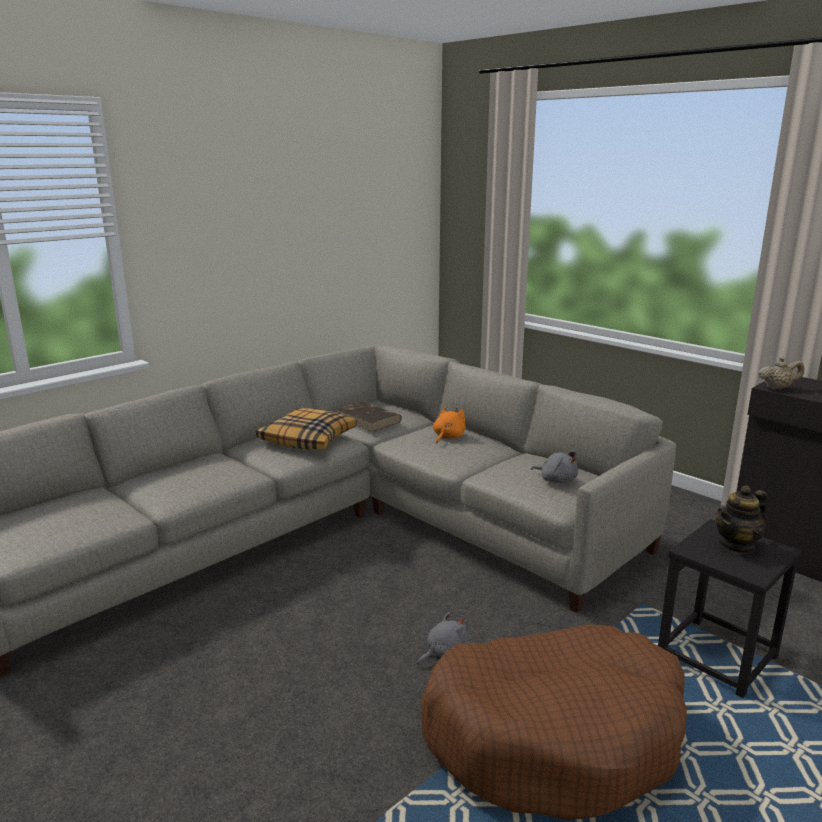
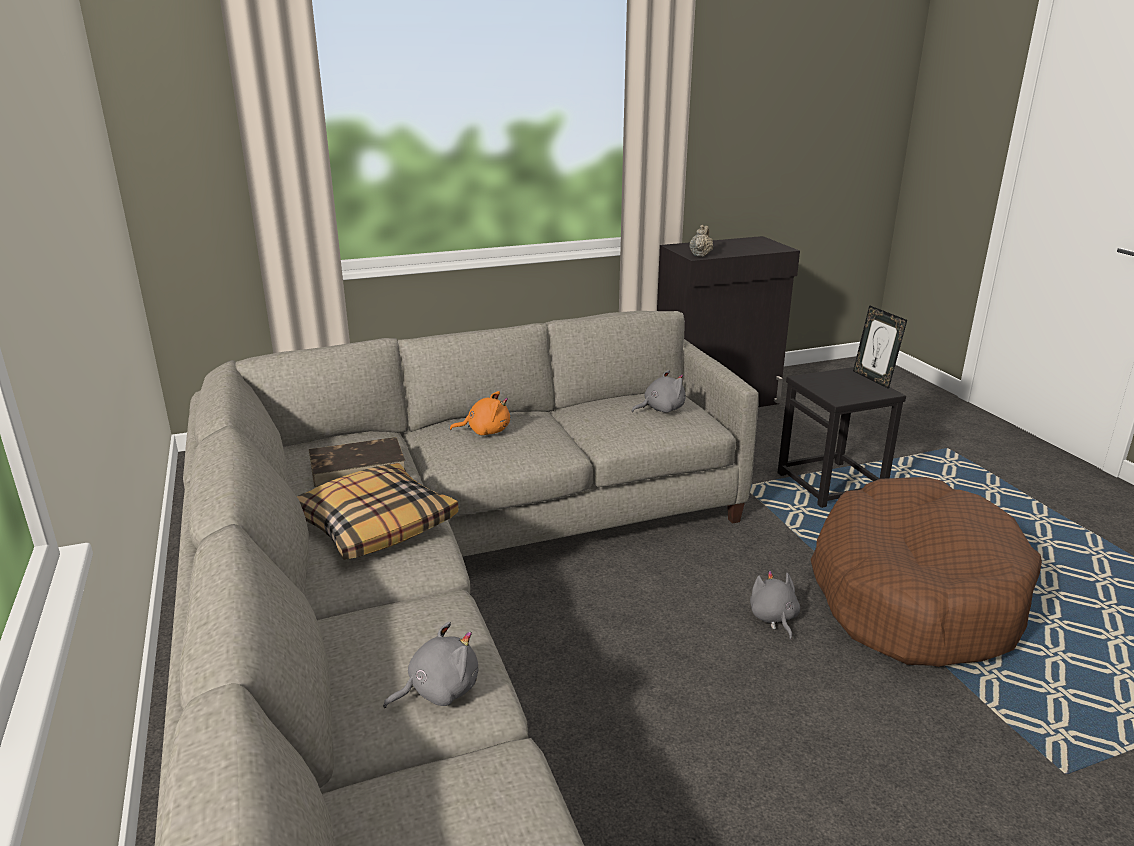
camera: 65 degrees left, 5 degrees up
(171, 489) = (438, 690): none -> grey plush toy
(448, 437) = (485, 431): orange plush toy -> orange plush toy turned 120 degrees clockwise
(737, 545) = (838, 382): teapot -> none
(782, 564) = (873, 379): none -> picture frame

